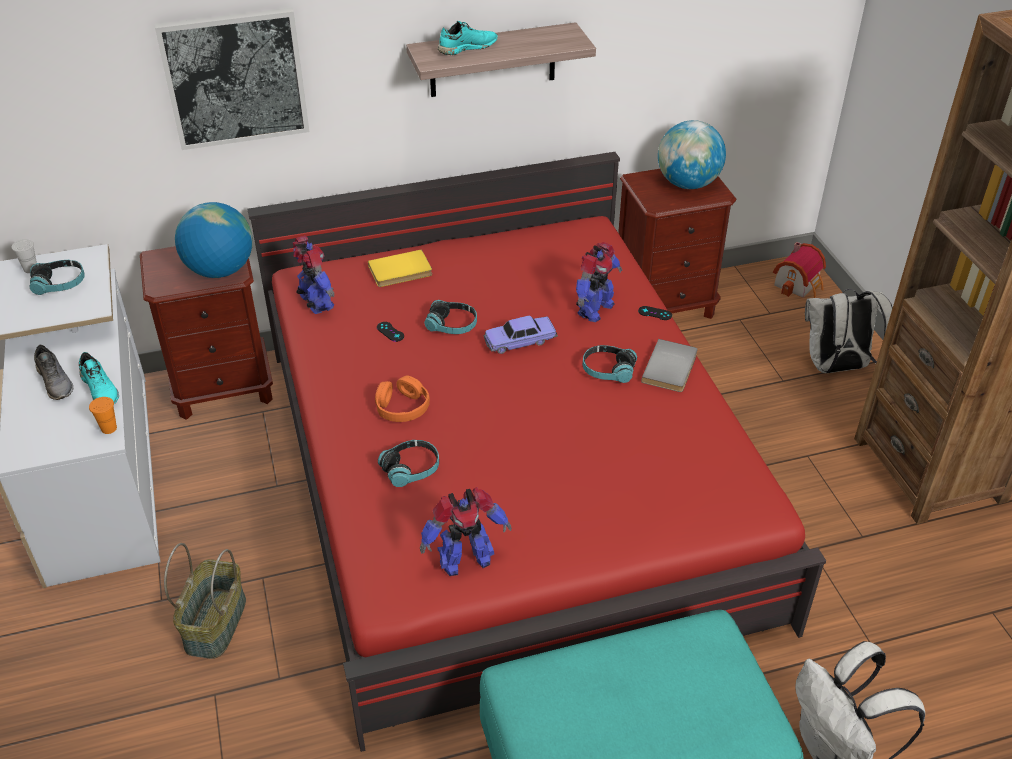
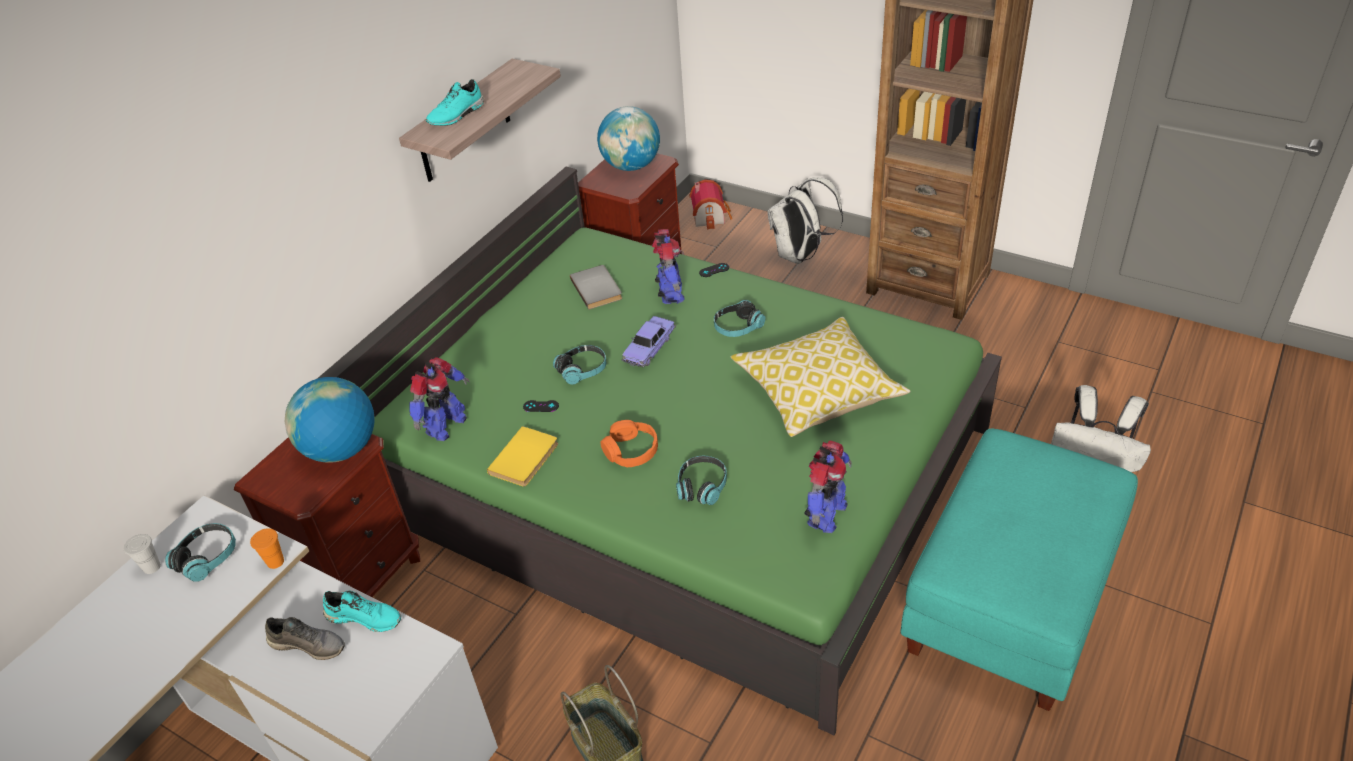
camera: 40 degrees left, 0 degrees up
(109, 428) = (423, 640): orange cup -> orange cup (275, 562)
(235, 78) = (269, 244): picture -> none
(316, 303) = (445, 426): toy robot -> toy robot turned 105 degrees clockwise
(401, 272) = (484, 358): yellow book -> yellow book (526, 459)
(467, 47) = (457, 115): turquoise shoe -> turquoise shoe turned 150 degrees counterclockwise
(506, 476) = (683, 474): red bed -> green bed
(597, 465) = (818, 391): none -> pillow
(671, 368) = (776, 298): grey book -> grey book (598, 288)

